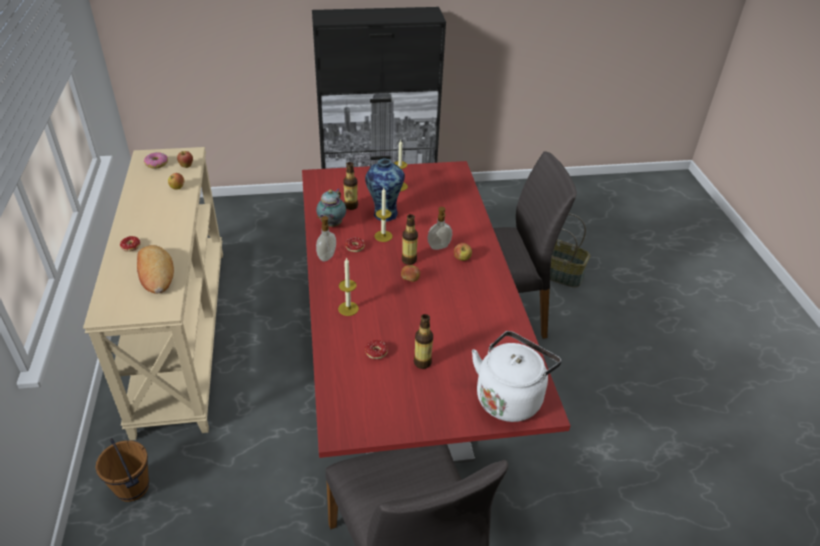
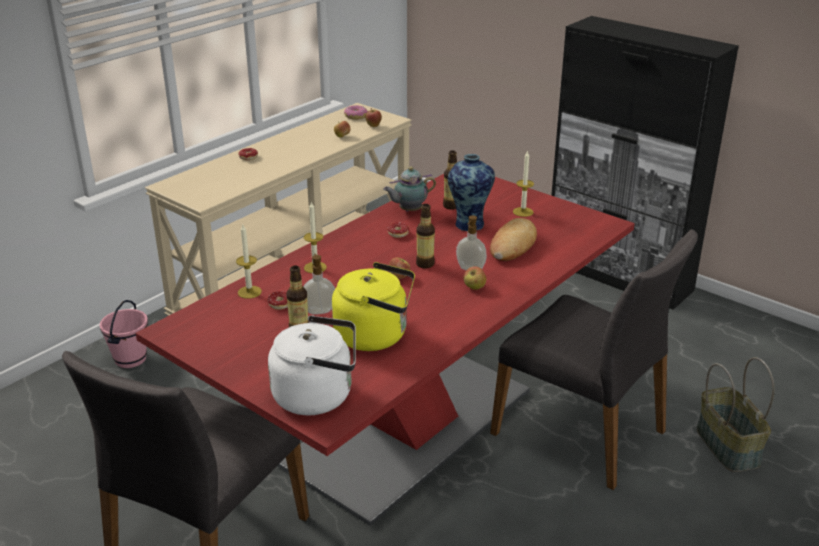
camera: 50 degrees right, 10 degrees down
(132, 488) = (130, 359): brown bucket -> pink bucket
(155, 273) = (234, 179): bread -> bread (512, 245)
(326, 256) = (364, 228): soap dispenser -> soap dispenser (319, 311)
(383, 236) = (437, 238): candle -> candle (249, 292)
(469, 331) = (376, 336): none -> yellow kettle

